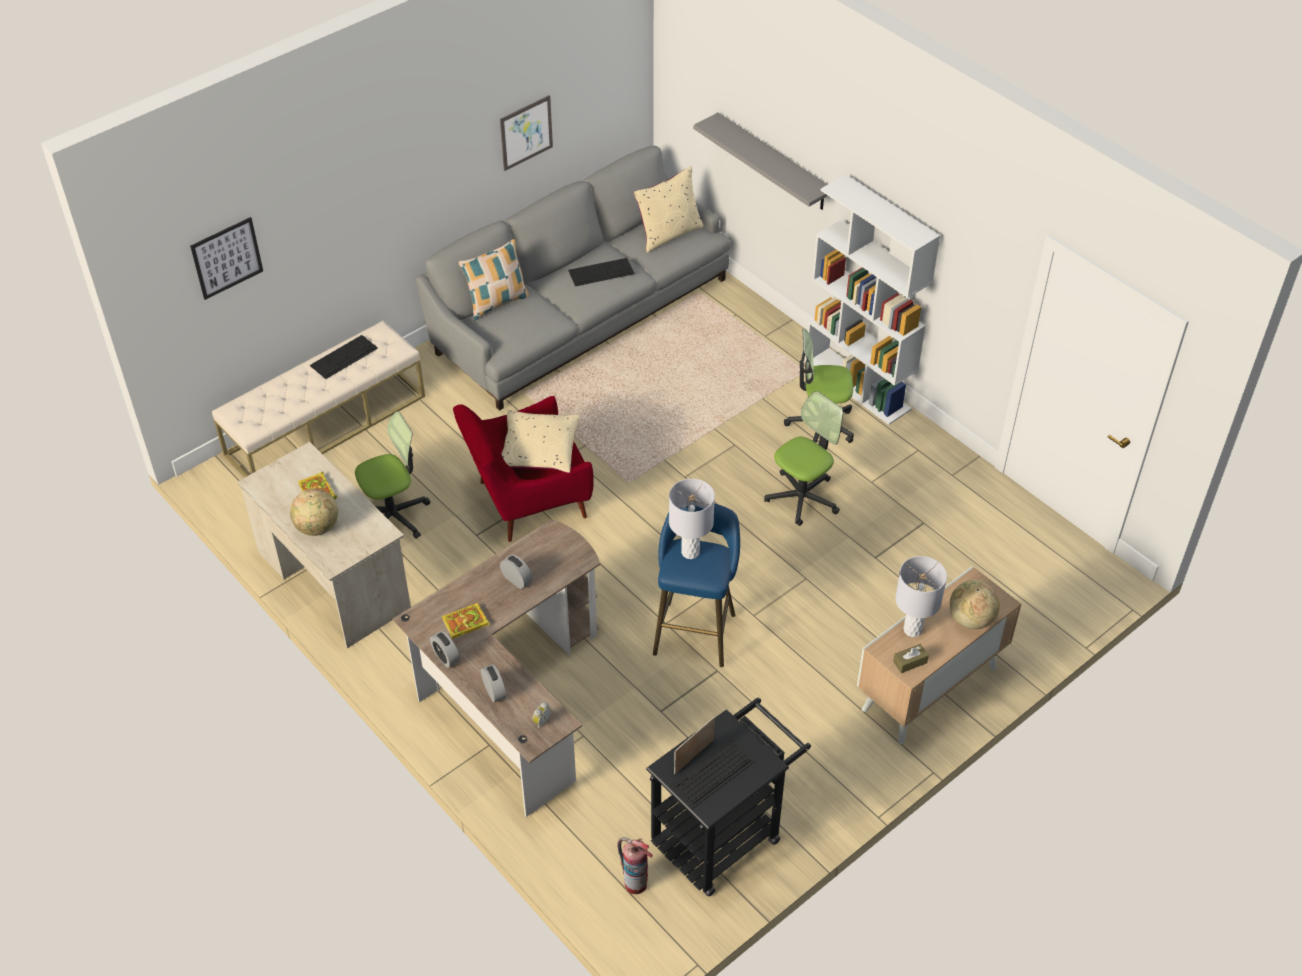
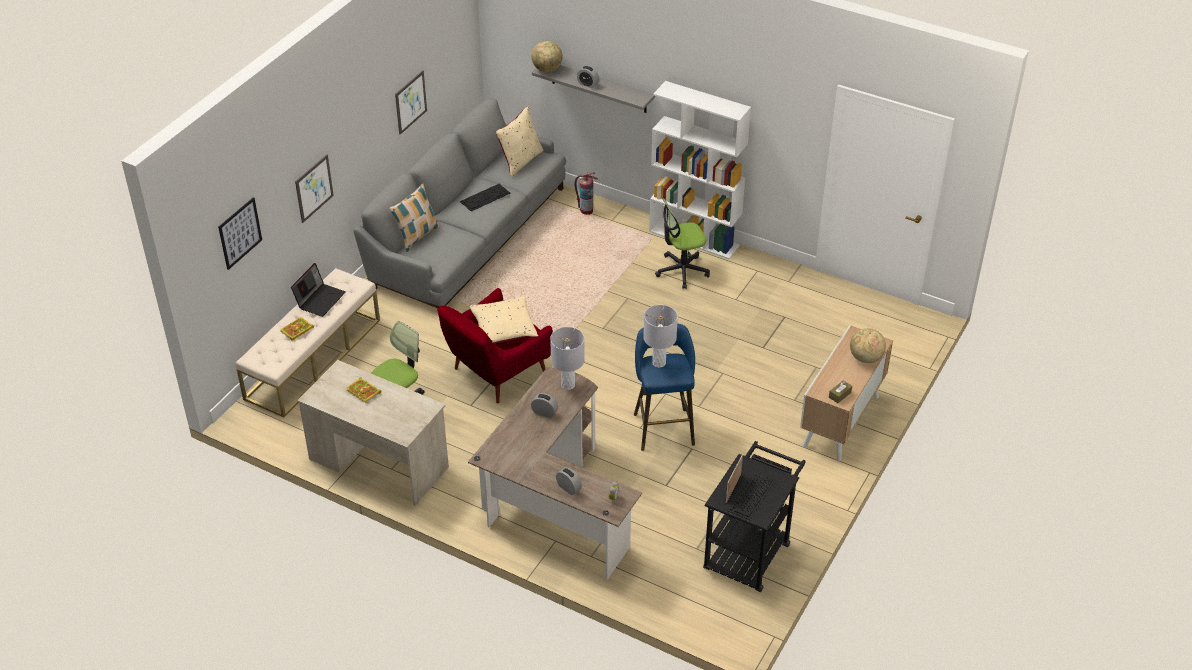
camera: 20 degrees left, 5 degrees down
(317, 527) = (378, 415): globe -> globe (547, 69)
(344, 356) = (320, 299): keyboard -> laptop
(354, 219) = (314, 188): none -> picture
(446, 657) = (521, 476): alarm clock -> alarm clock (588, 84)
(464, 623) = (522, 450): book -> book (296, 330)
(635, 883) = (706, 599): fire extinguisher -> fire extinguisher (586, 210)
(802, 498) = (693, 321): office chair -> none
(912, 630) = (831, 374): grey table lamp -> grey table lamp (568, 385)

